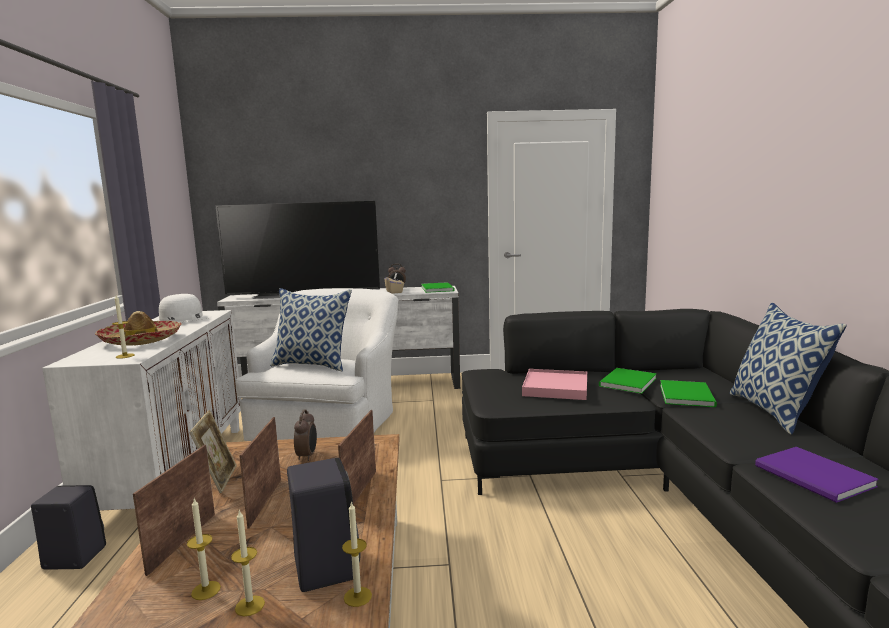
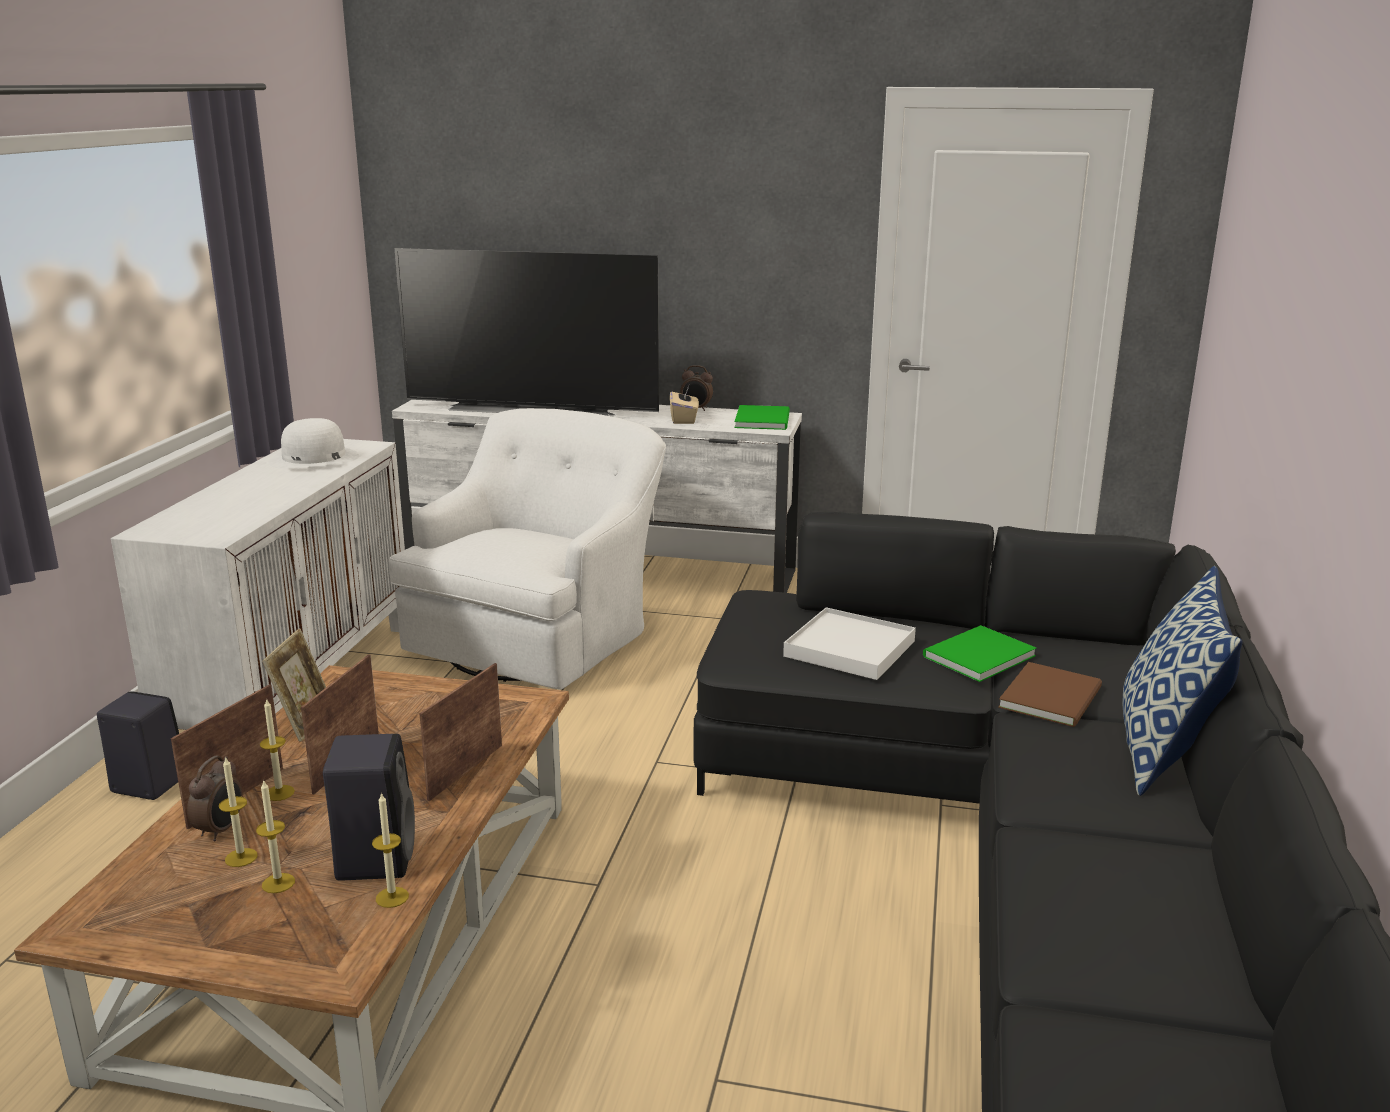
camera: 15 degrees right, 10 degrees up
(125, 356) = (212, 530): candle -> candle (279, 793)
(141, 340) = (243, 499): hat -> none
(307, 456) = (428, 706): alarm clock -> alarm clock (221, 830)
(313, 365) = (506, 547): pillow -> none
(556, 387) = (850, 649): pink tray -> white tray
(688, 395) = (1053, 697): green book -> brown book
(814, 478) = (1086, 868): purple book -> none

